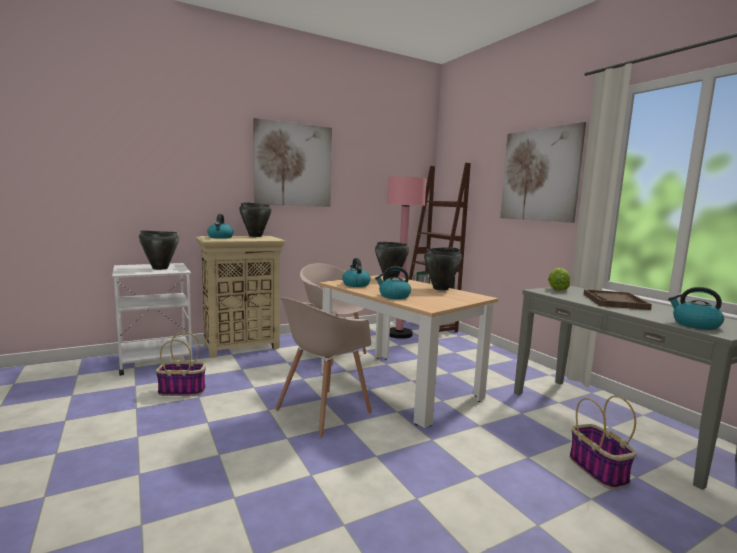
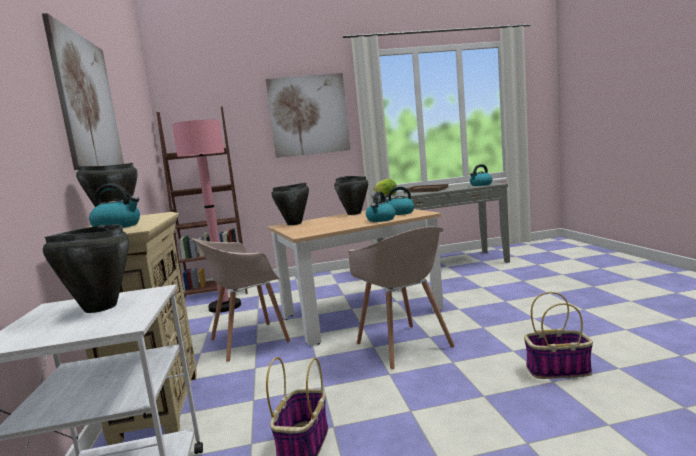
camera: 70 degrees left, 0 degrees up
(355, 284) = (319, 229): kettle -> kettle (400, 213)
(599, 471) = (495, 275): basket -> basket (558, 370)

